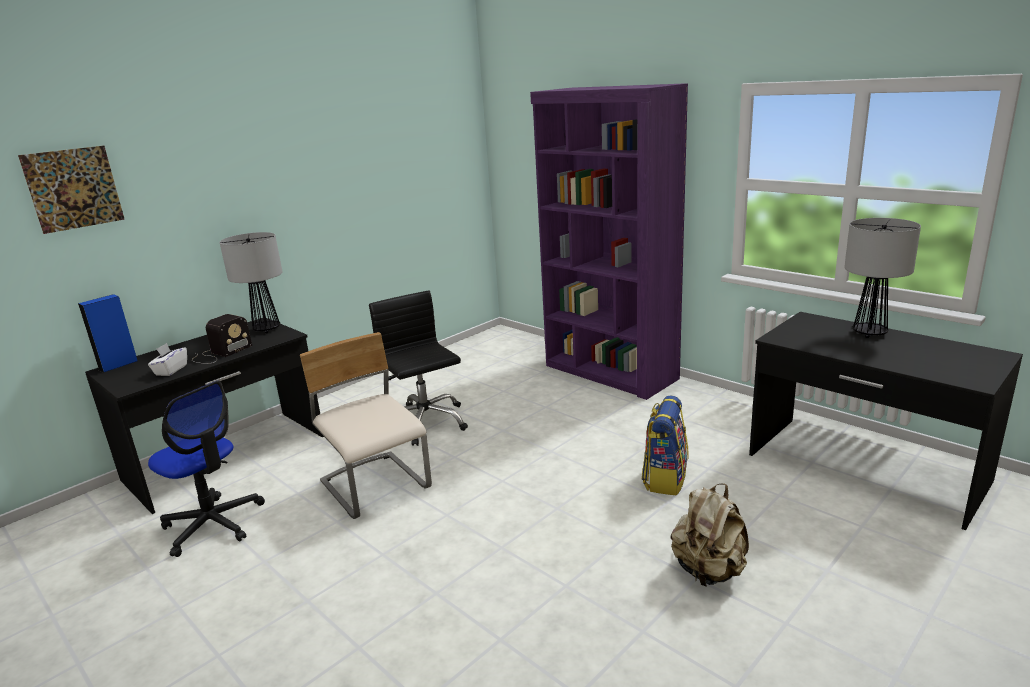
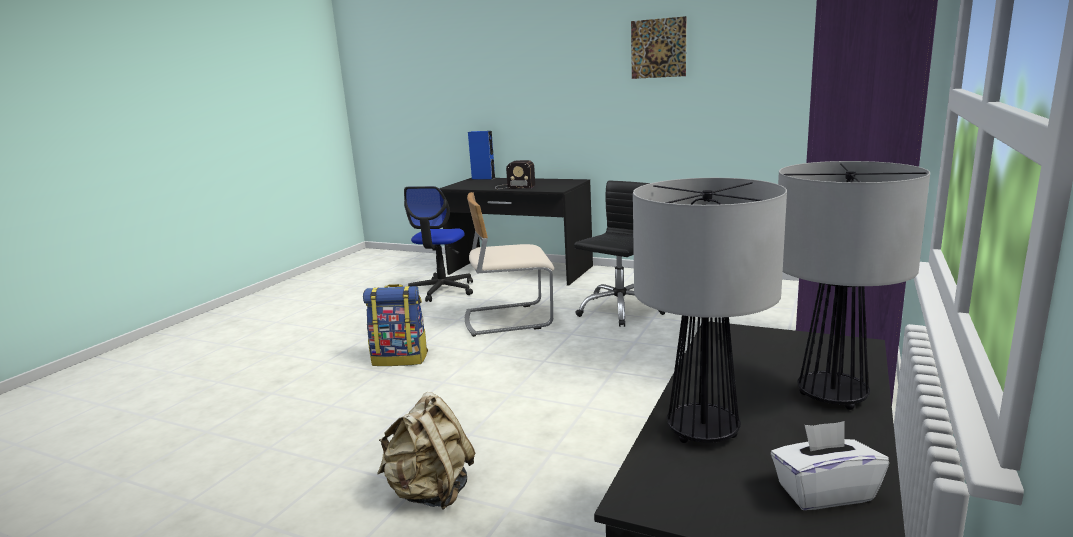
camera: 70 degrees right, 5 degrees down
(73, 189) = (486, 56): picture -> picture (658, 48)
(171, 370) = (480, 186): white tissue box -> white tissue box (824, 492)
(267, 329) = (565, 184): table lamp -> table lamp (704, 431)
(376, 486) = (508, 319): beige chair -> beige chair turned 135 degrees counterclockwise
(664, 478) = (599, 443): backpack -> backpack (400, 358)

